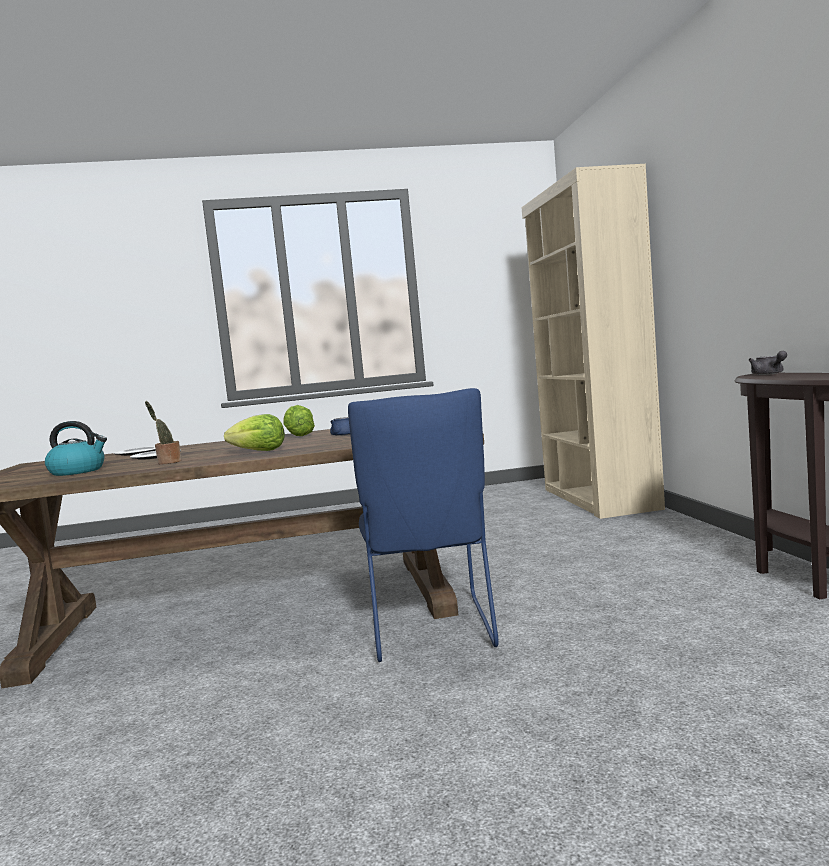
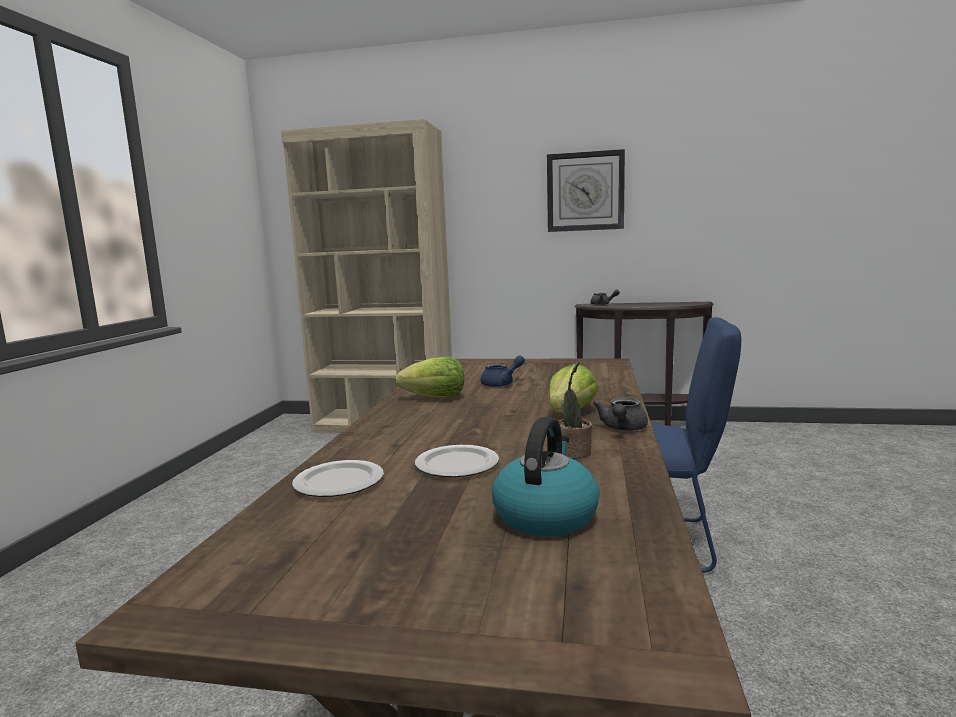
camera: 70 degrees left, 5 degrees up
(217, 461) = (622, 429): none -> grey teapot
(768, 202) = (585, 191): none -> wall clock

